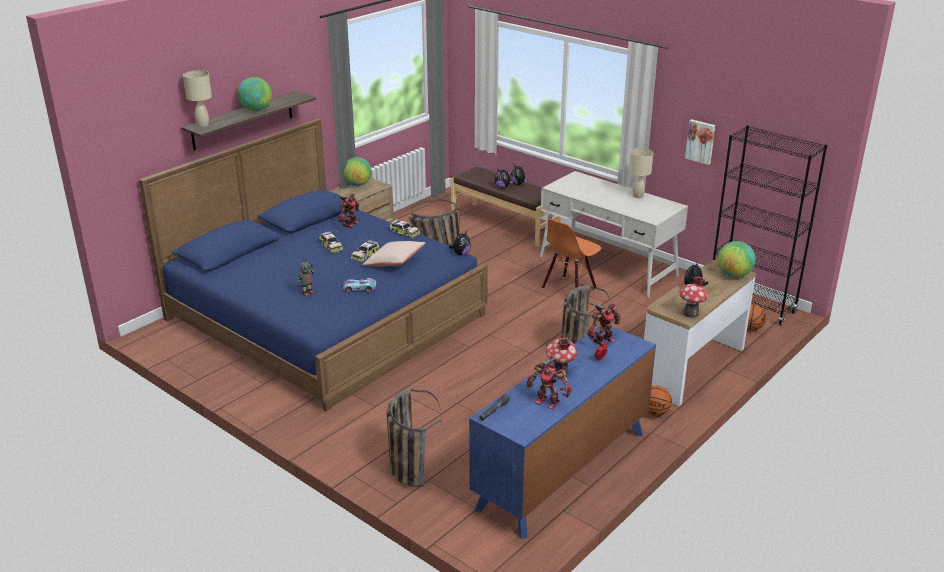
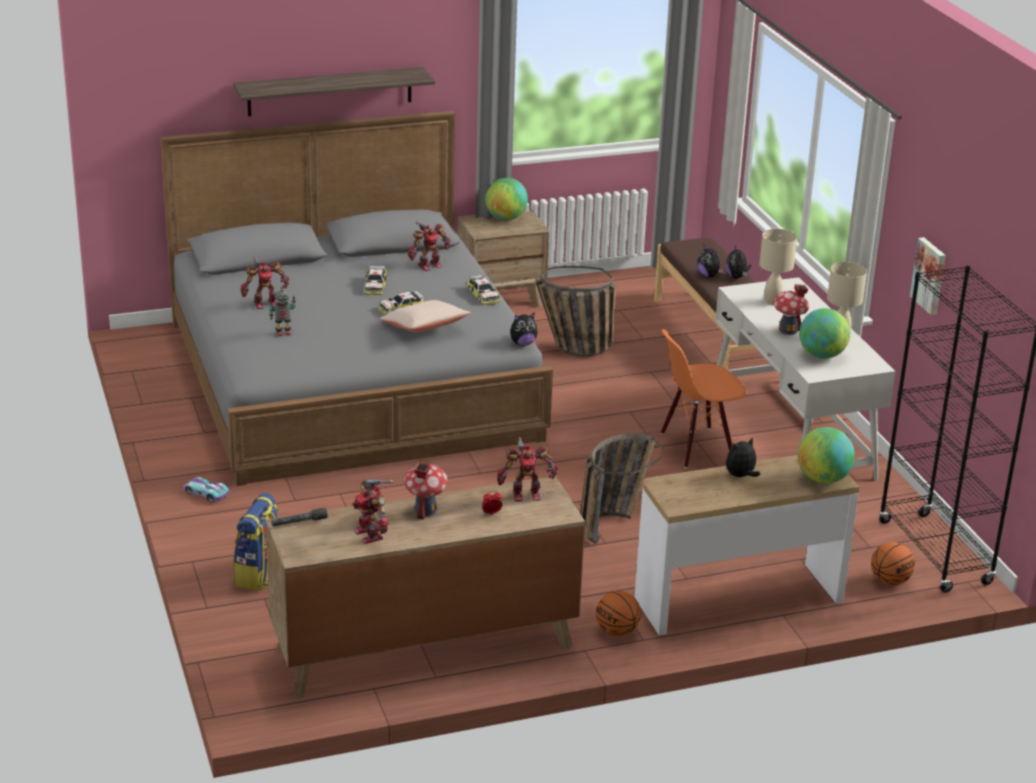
camera: 30 degrees right, 0 degrees up
(202, 125) = (258, 86): beige table lamp -> beige table lamp (772, 301)
(256, 110) = (342, 81): globe -> globe (821, 355)
(272, 278) = (265, 303): none -> toy robot
(325, 316) = (351, 379): blue bed -> grey bed
(359, 288) = (347, 346): toy car -> toy car (206, 493)
(408, 465) = (260, 575): basket -> backpack
(562, 470) = (424, 648): blue dresser -> brown dresser
(691, 314) = (690, 505): toy house -> toy house (788, 330)

